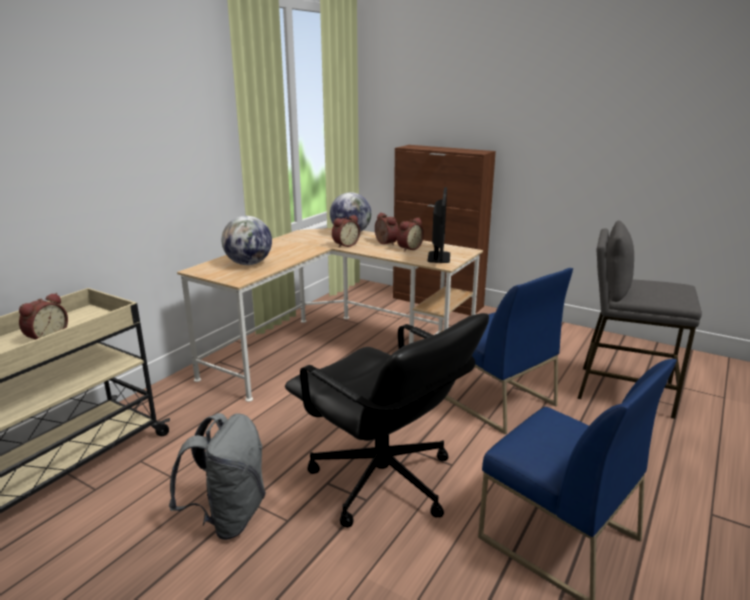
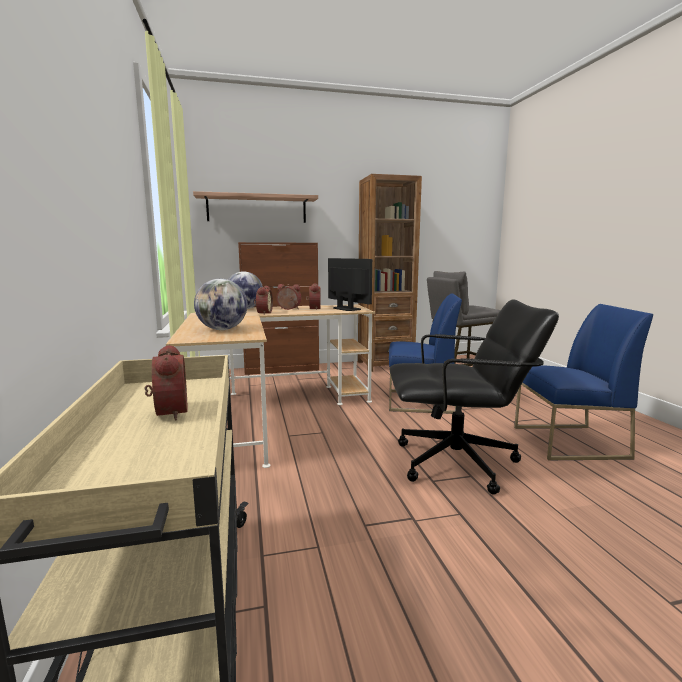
camera: 45 degrees left, 10 degrees down
(228, 517) = (423, 538): grey backpack -> none
(433, 103) = (257, 209): none -> shelf
(564, 334) = (385, 365): none -> brown bookcase

